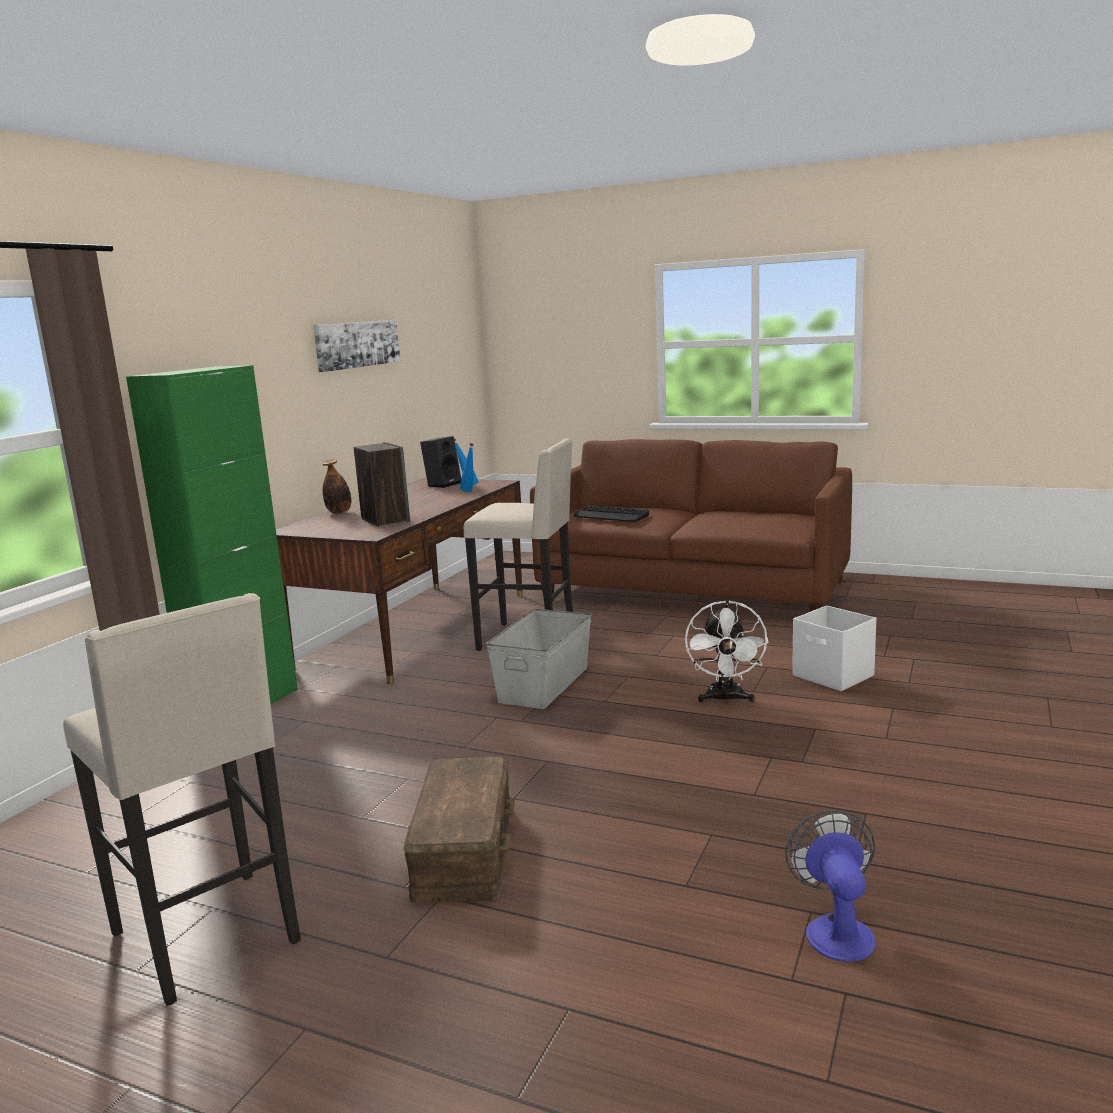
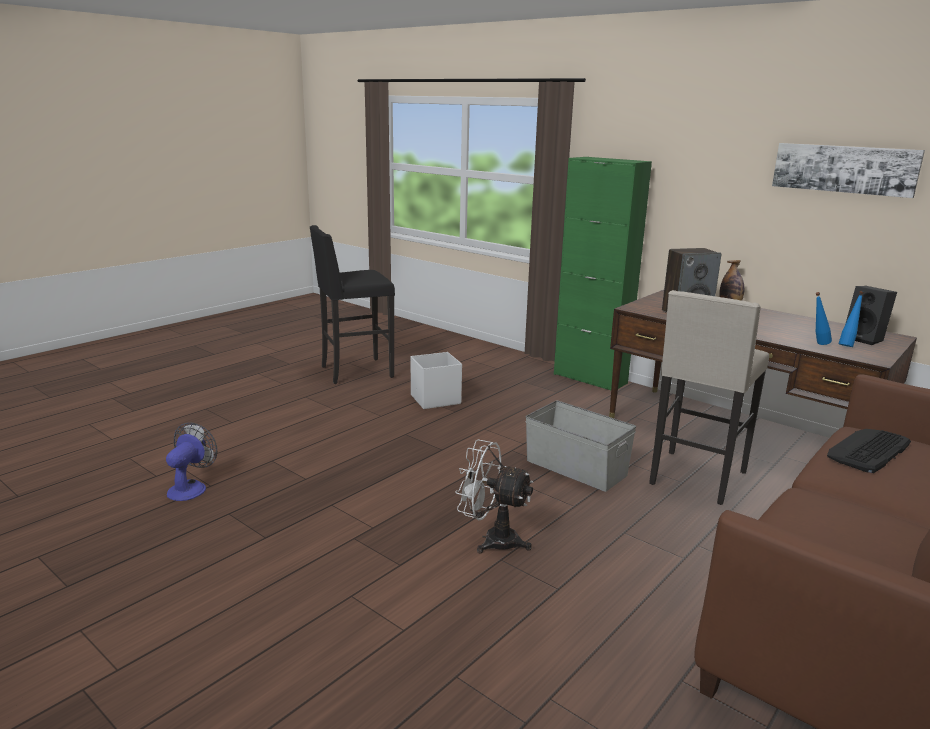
camera: 105 degrees right, 5 degrees up
(211, 938) = (355, 372): beige stool -> black stool
(462, 849) = (367, 416): brown storage box -> none
(833, 676) = (507, 624): white storage box -> white storage box (434, 399)
(836, 929) = (191, 487): fan -> fan turned 90 degrees counterclockwise

